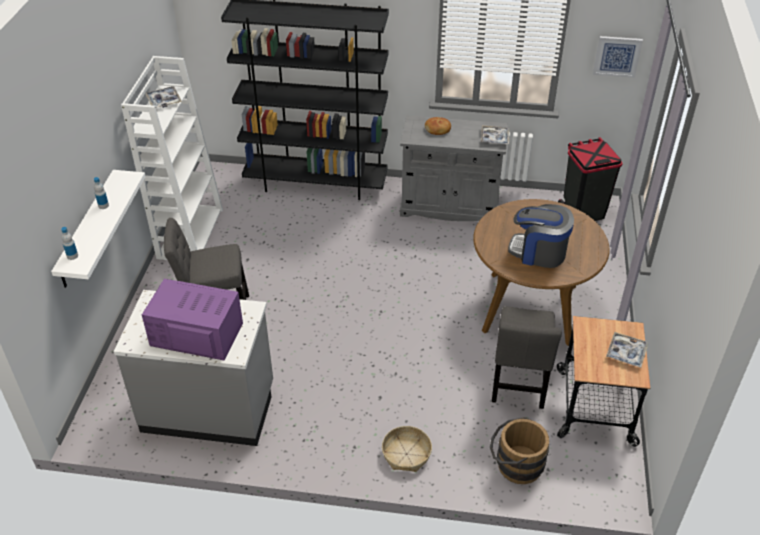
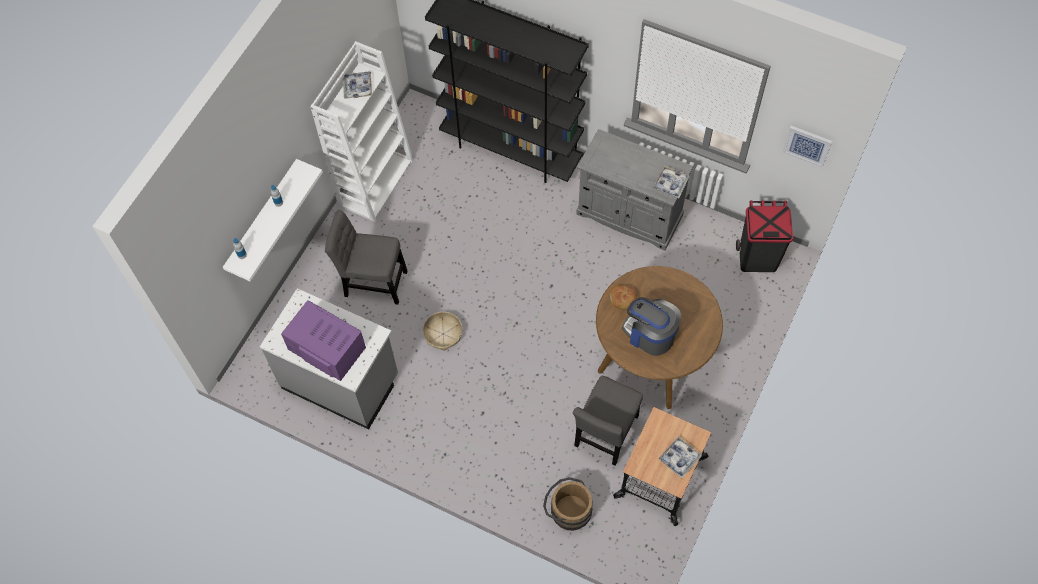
camera: 20 degrees right, 20 degrees up
(406, 454) = (484, 473): basket -> basket (443, 334)
(438, 130) = (620, 157): bread -> bread (622, 299)

